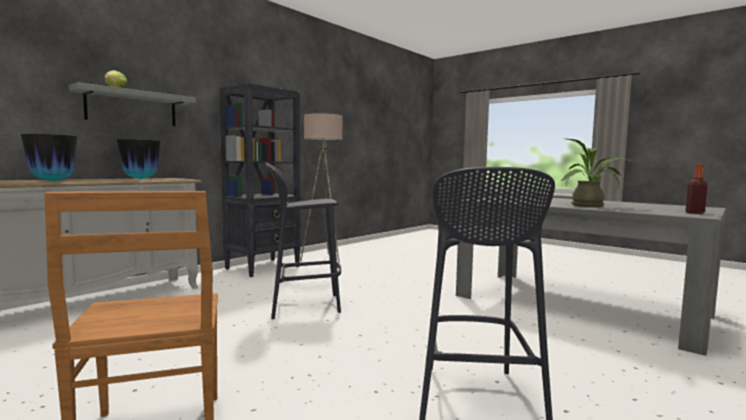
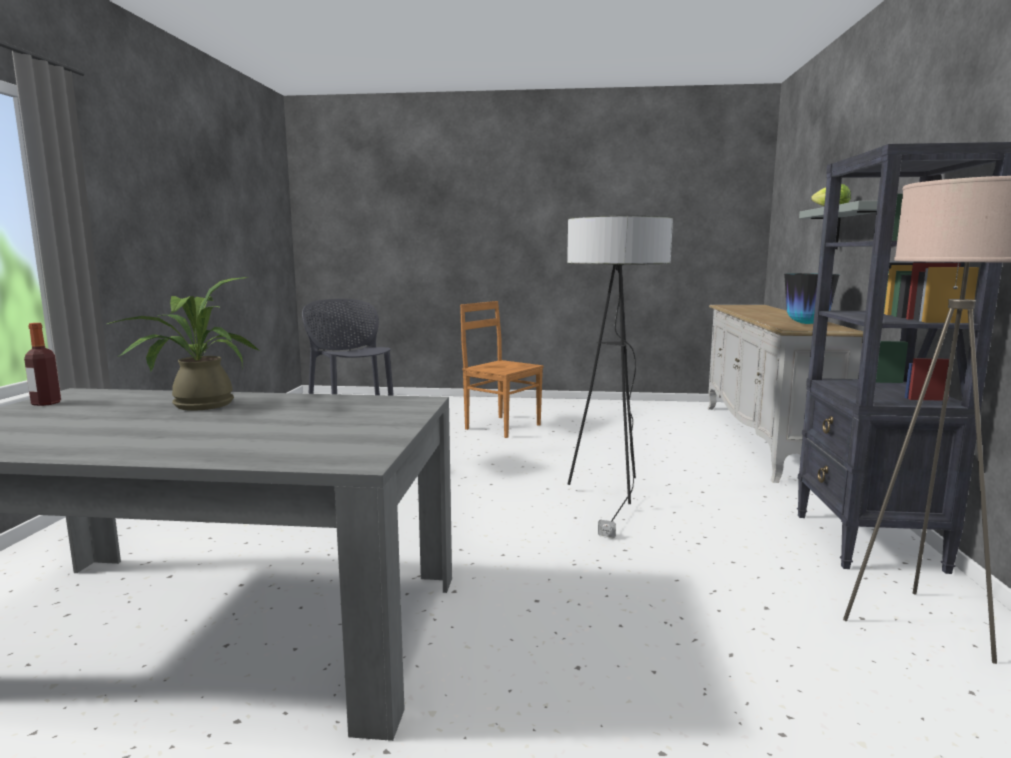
camera: 145 degrees right, 5 degrees up
(53, 181) = (758, 314): vase -> none
(303, 305) = (610, 496): grey stool -> floor lamp

